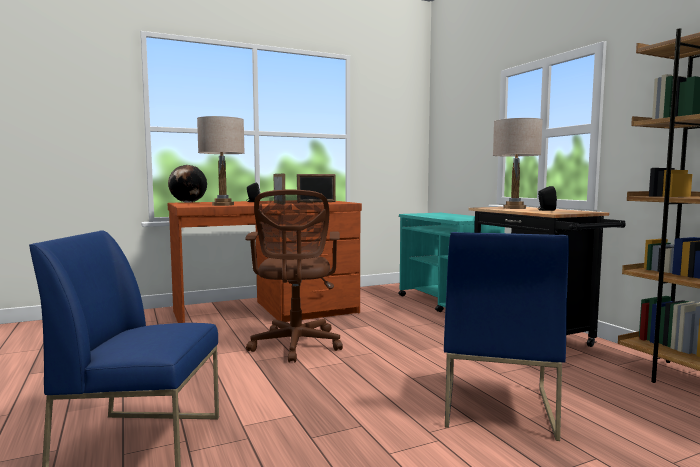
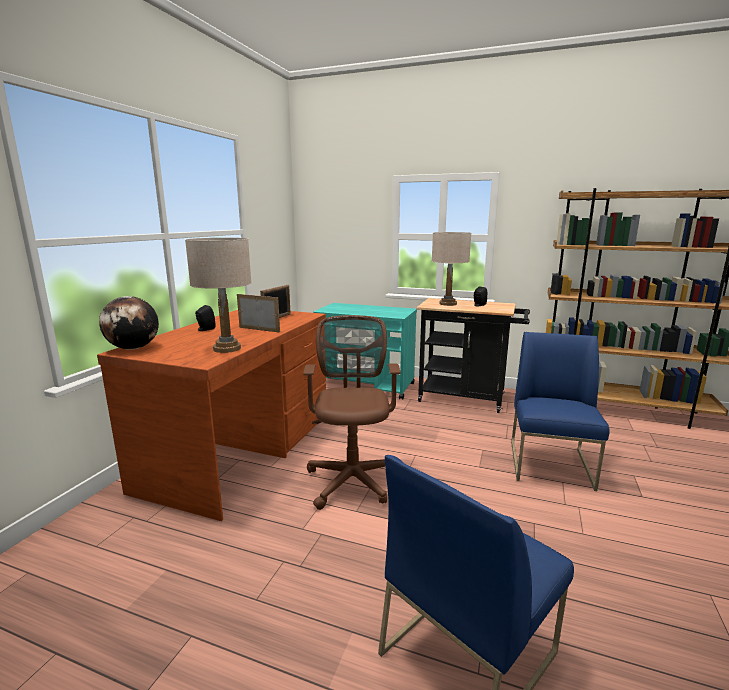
camera: 45 degrees left, 10 degrees up
(296, 346) = (352, 477): brown office chair -> brown office chair turned 135 degrees counterclockwise
(496, 406) = (551, 465): blue chair -> blue chair turned 135 degrees counterclockwise

